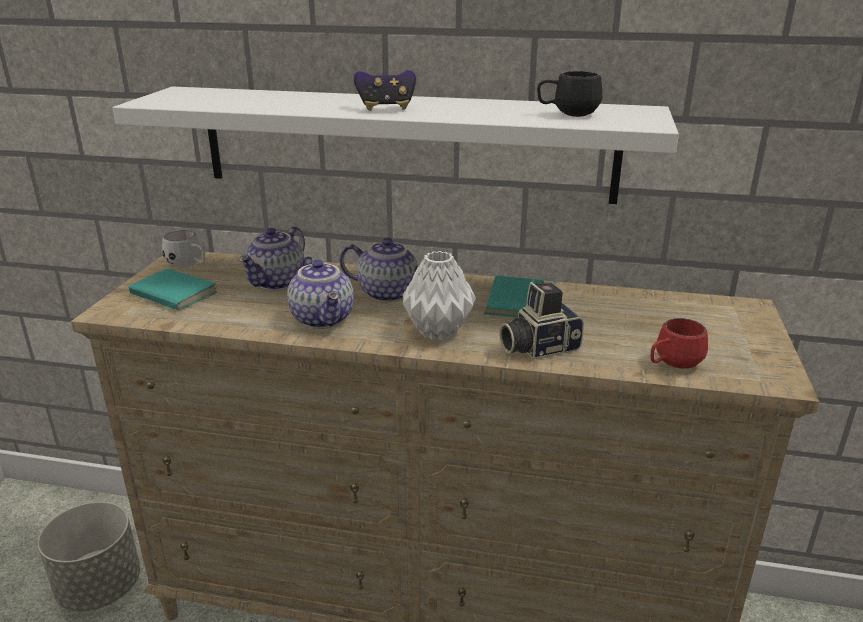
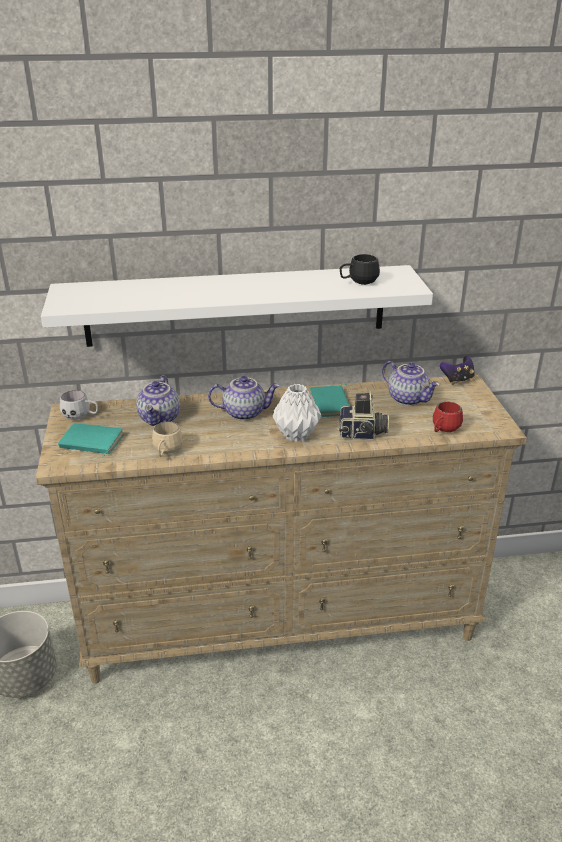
camera: 20 degrees left, 5 degrees up
(248, 322) = (166, 453): none -> beige mug
(324, 319) = (216, 440): teapot -> teapot (408, 399)
(386, 108) = (239, 291): game controller -> game controller (457, 380)
(538, 347) = (363, 434): camera -> camera turned 135 degrees counterclockwise

